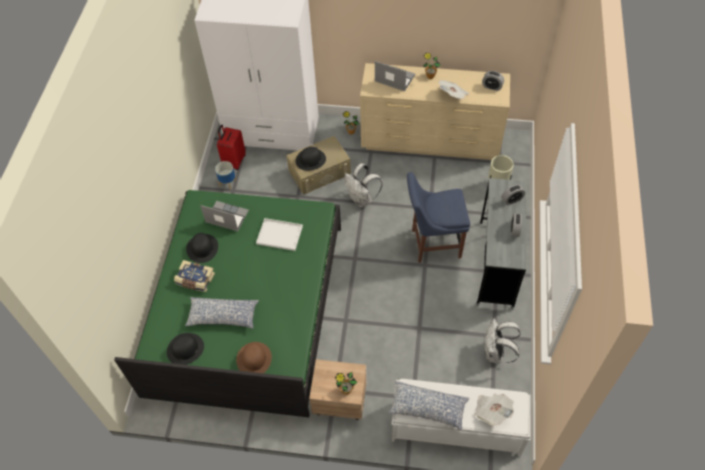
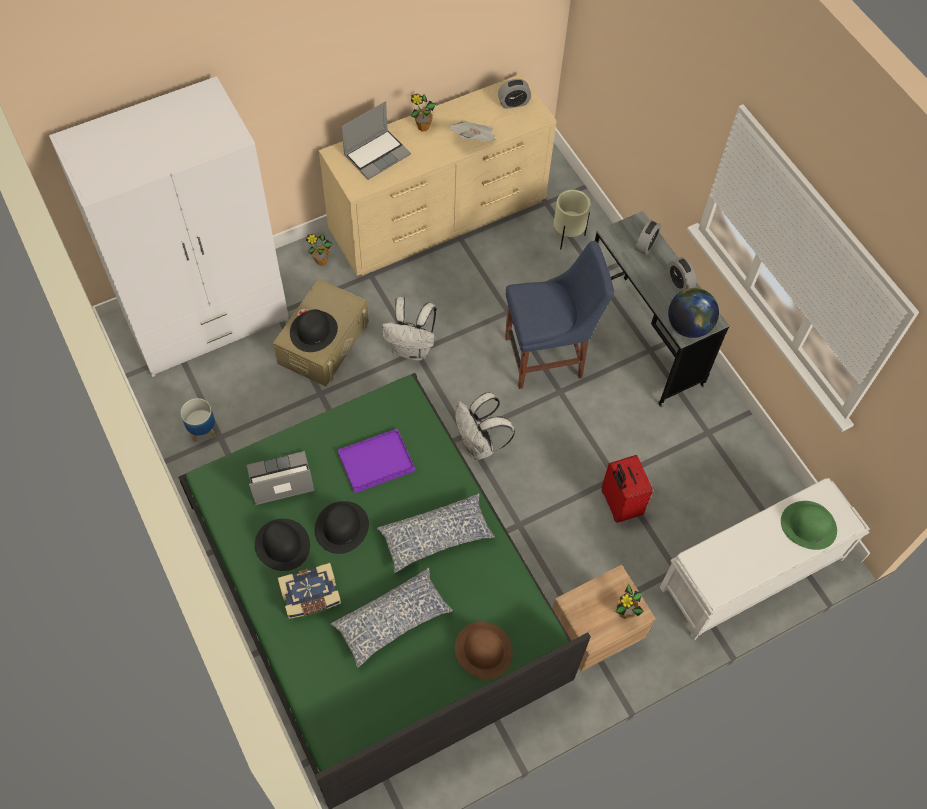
camera: 40 degrees left, 5 degrees up
(185, 349) = (379, 699): black hat -> black hat (342, 527)
(234, 161) = (186, 394): red suitcase -> red suitcase (619, 504)
(280, 234) = (377, 460): white tray -> purple tray
(394, 79) = (377, 154): laptop -> laptop turned 150 degrees clockwise
(428, 408) = (738, 570): pillow -> pillow (436, 537)
(433, 243) = (548, 357): blue chair -> blue chair turned 150 degrees counterclockwise
(491, 411) = (808, 525): newspaper -> green hat
(495, 353) = (726, 453): white backpack -> white backpack (479, 445)
(500, 256) = (688, 326): none -> globe

